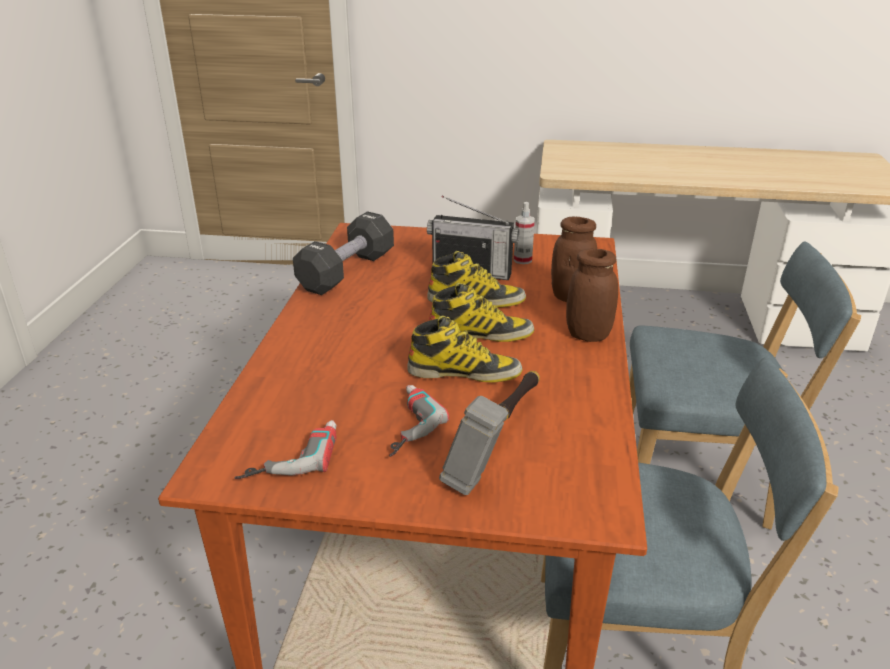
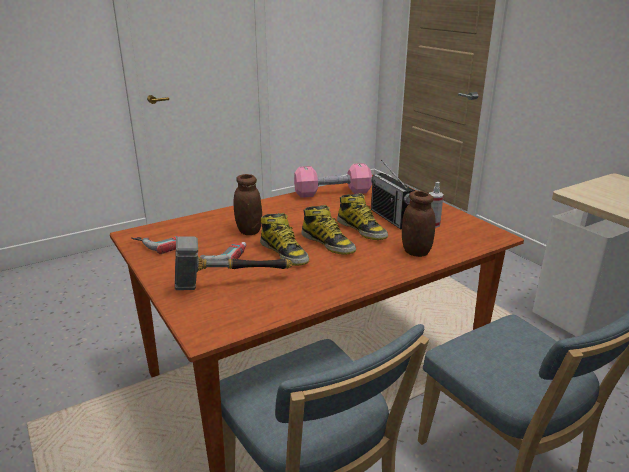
camera: 50 degrees right, 5 degrees down
(346, 271) = (332, 193): black dumbbell -> pink dumbbell
(588, 335) = (380, 271): brown jar -> brown jar (249, 231)

